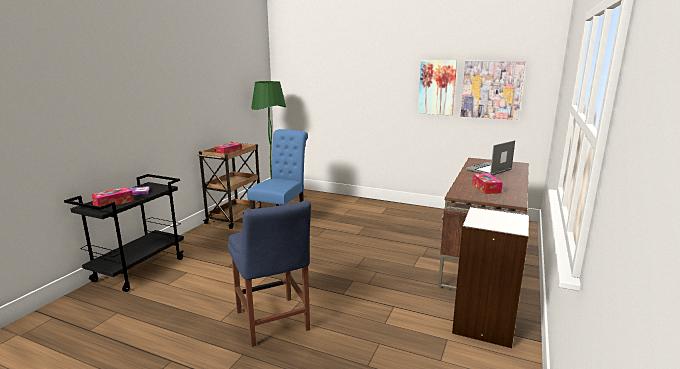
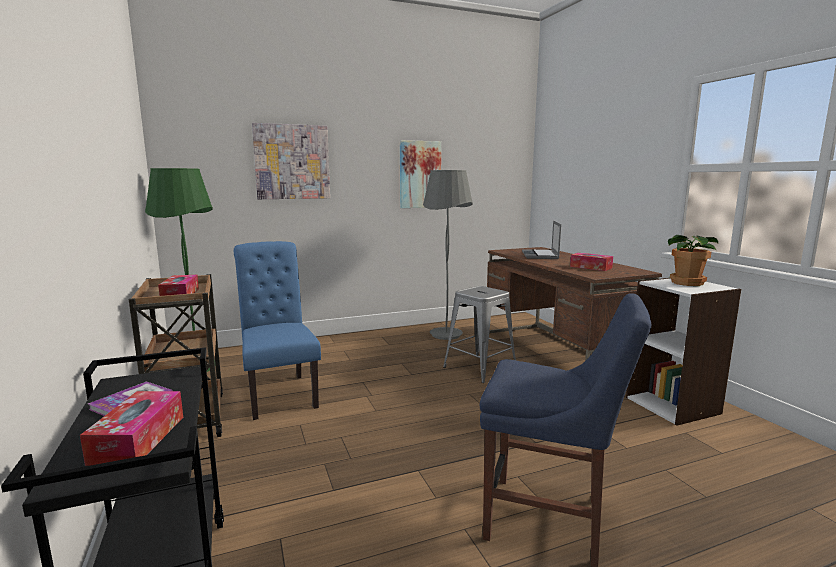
camera: 45 degrees left, 5 degrees down
(405, 246) = (480, 368): none -> grey stool
(430, 219) = (445, 335): none -> grey floor lamp
(491, 89) = (476, 175): picture -> picture (292, 162)
(503, 219) = (687, 283): none -> potted plant

